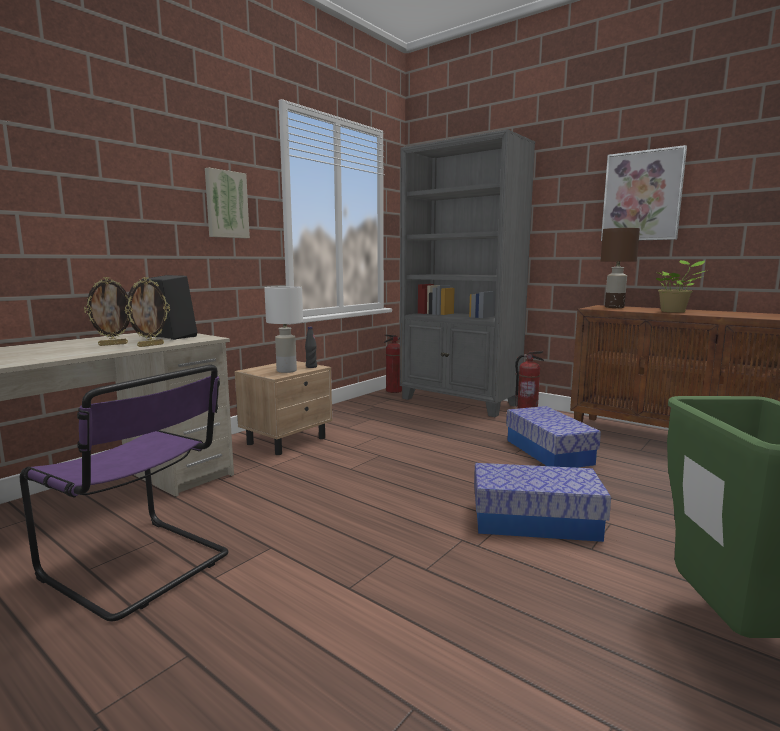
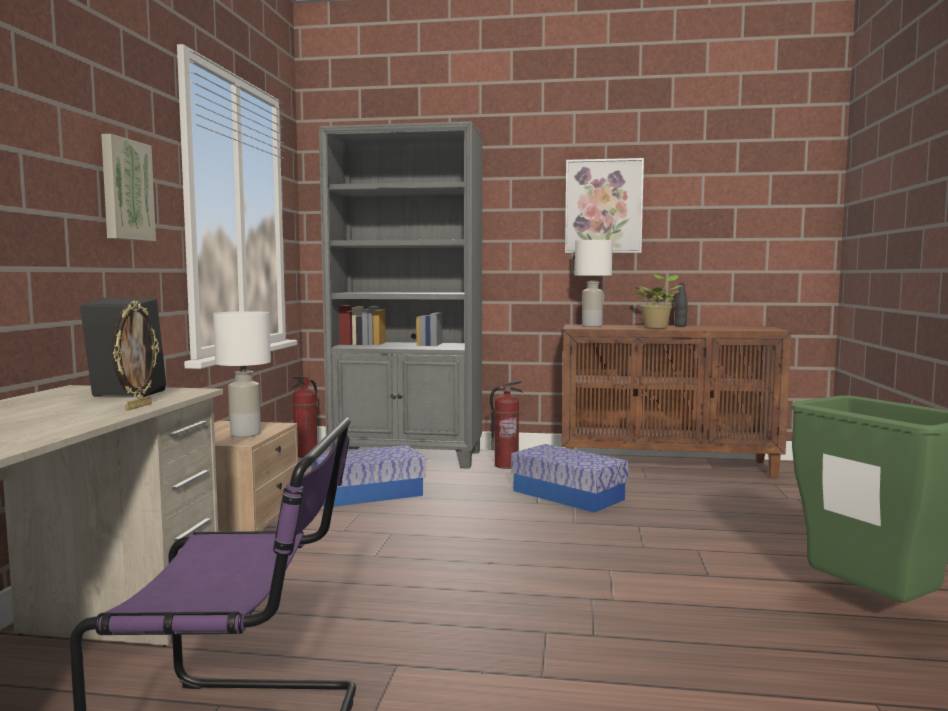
camera: 30 degrees left, 5 degrees down
(113, 344) = (65, 411): picture frame -> none
(311, 367) = (270, 426): black bottle -> black bottle (680, 326)
(535, 521) = (635, 563): storage box -> storage box (368, 494)
(613, 307) = (591, 326): brown table lamp -> white table lamp

